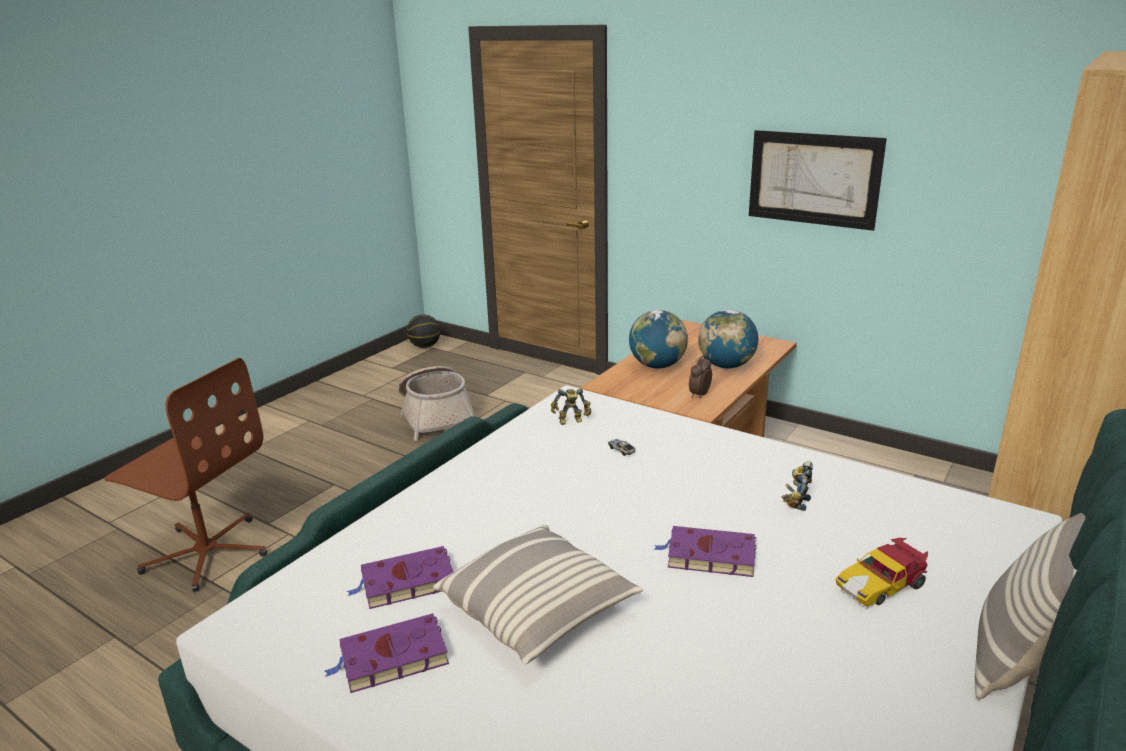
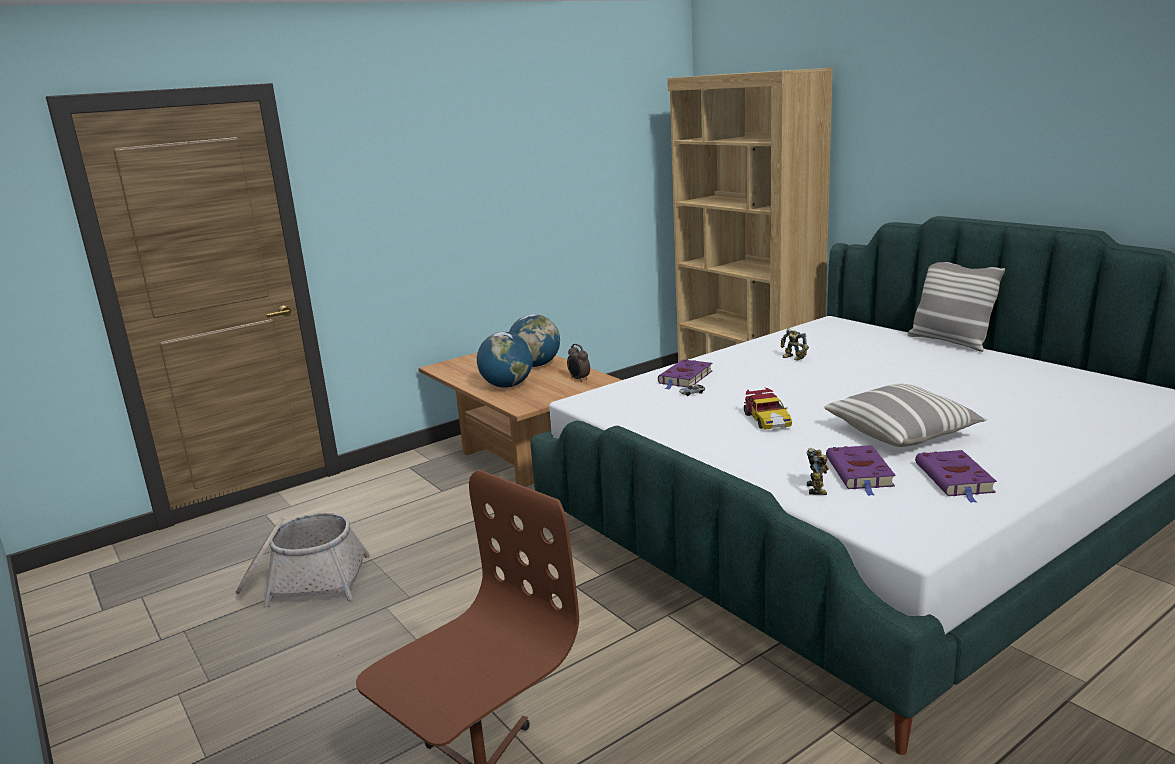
camera: 70 degrees left, 5 degrees down
(425, 346) = (72, 578): basketball -> none
(571, 421) = (628, 404): toy robot -> toy robot (818, 489)
(708, 556) = (848, 385): purple book -> purple book (685, 378)
(813, 179) = (501, 200): picture -> none
(881, 585) = (887, 354): toy car -> toy car (767, 420)

